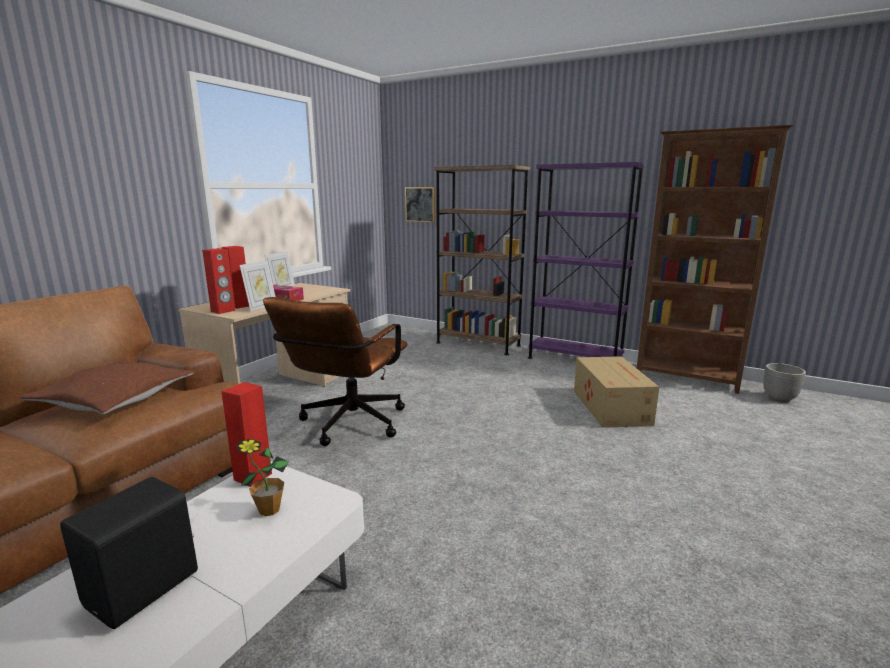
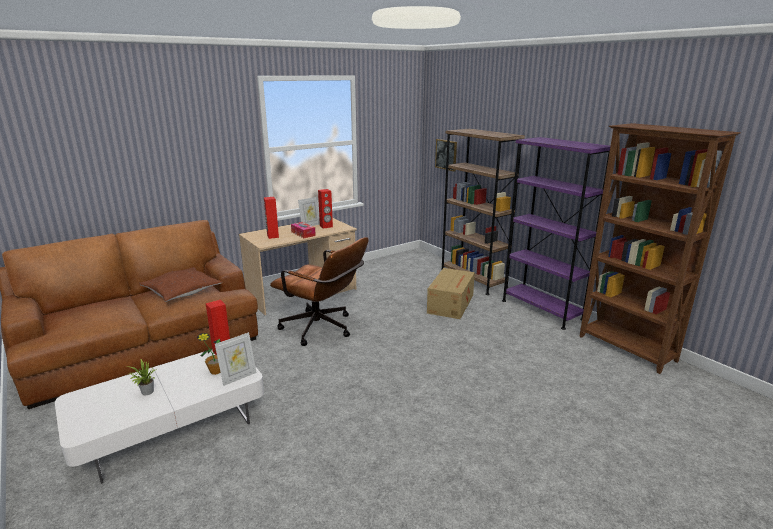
camera: 25 degrees right, 5 degrees up
(146, 589) = (146, 392): black speaker -> potted plant
(223, 311) = (259, 240): red speaker -> red speaker (326, 226)
(261, 307) = (284, 239): picture frame -> picture frame (238, 377)
(347, 426) = (322, 329): brown office chair -> brown office chair turned 105 degrees counterclockwise
(611, 406) = (523, 358): cardboard box -> cardboard box (451, 303)
(779, 399) = (695, 388): planter -> none

